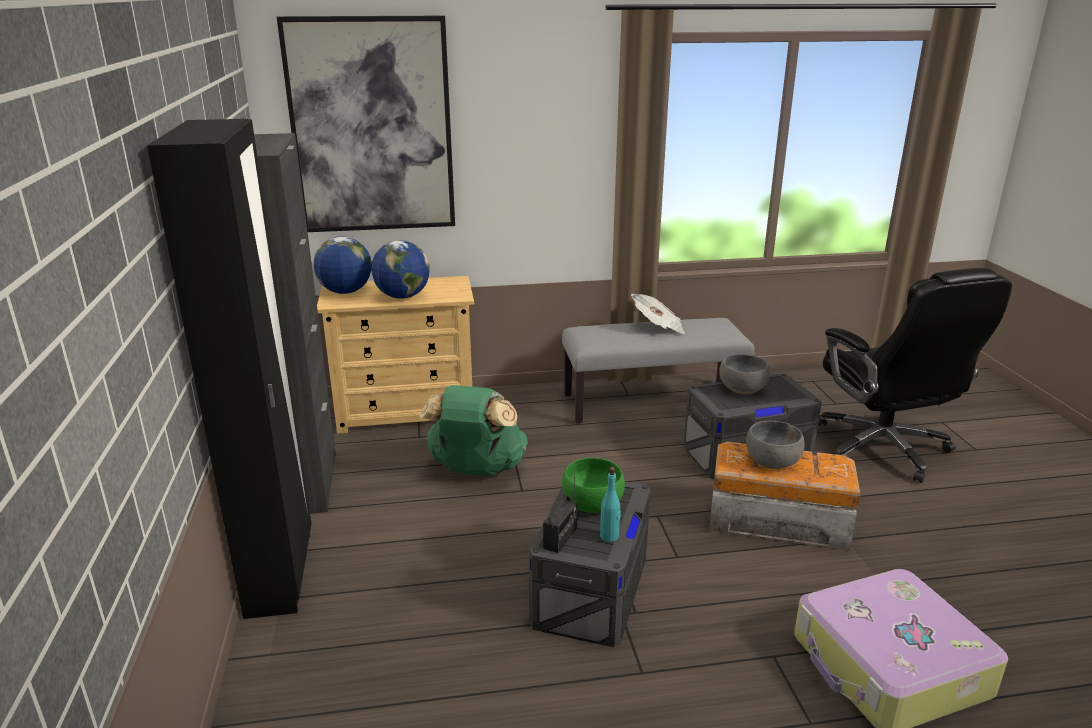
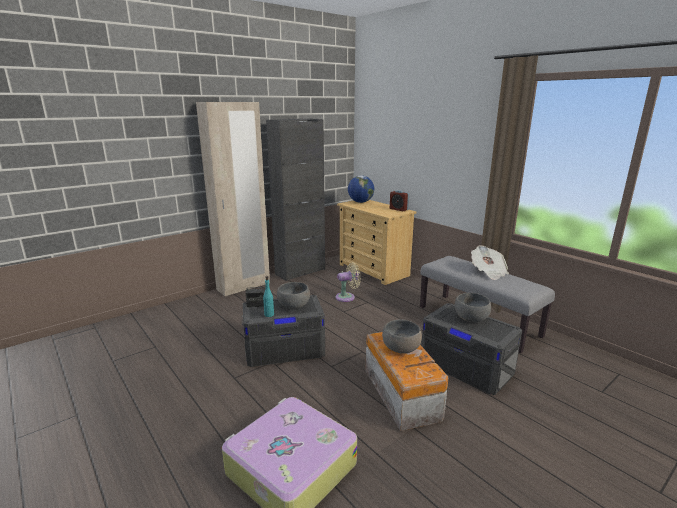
camera: 60 degrees right, 5 degrees down
(281, 574) = (243, 286): black wardrobe -> beige wardrobe
(372, 127) = (390, 126): picture -> none
(402, 296) = (371, 209): globe -> none
(440, 282) = (398, 209): none -> alarm clock
(476, 470) = (347, 297): green backpack -> beige fan
(592, 503) = (294, 305): green bowl -> grey bowl
(883, 448) = (567, 428): black office chair -> none

